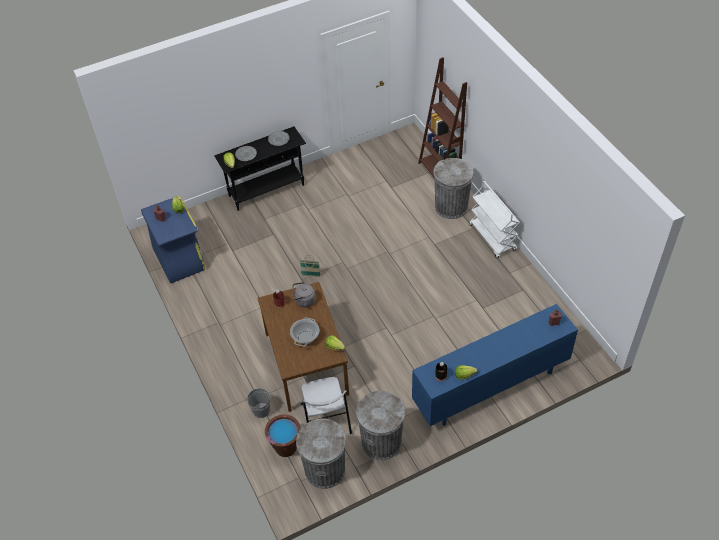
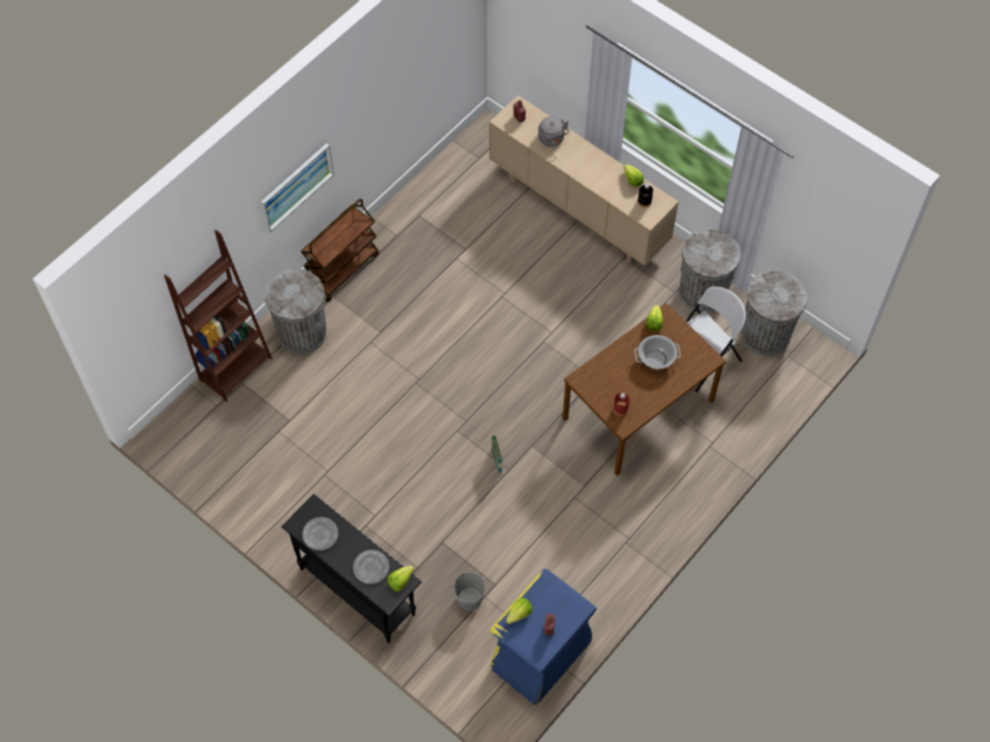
camera: 115 degrees left, 10 degrees up
(261, 410) = (727, 431): grey bucket -> grey bucket (469, 599)
(286, 447) = (760, 384): brown bucket -> none
(304, 301) = (603, 383): grey kettle -> grey kettle (552, 139)
(491, 388) = (579, 210): blue cabinet -> beige cabinet
(492, 237) = (342, 269): white cart -> brown cart
(506, 149) = (296, 186): none -> picture

